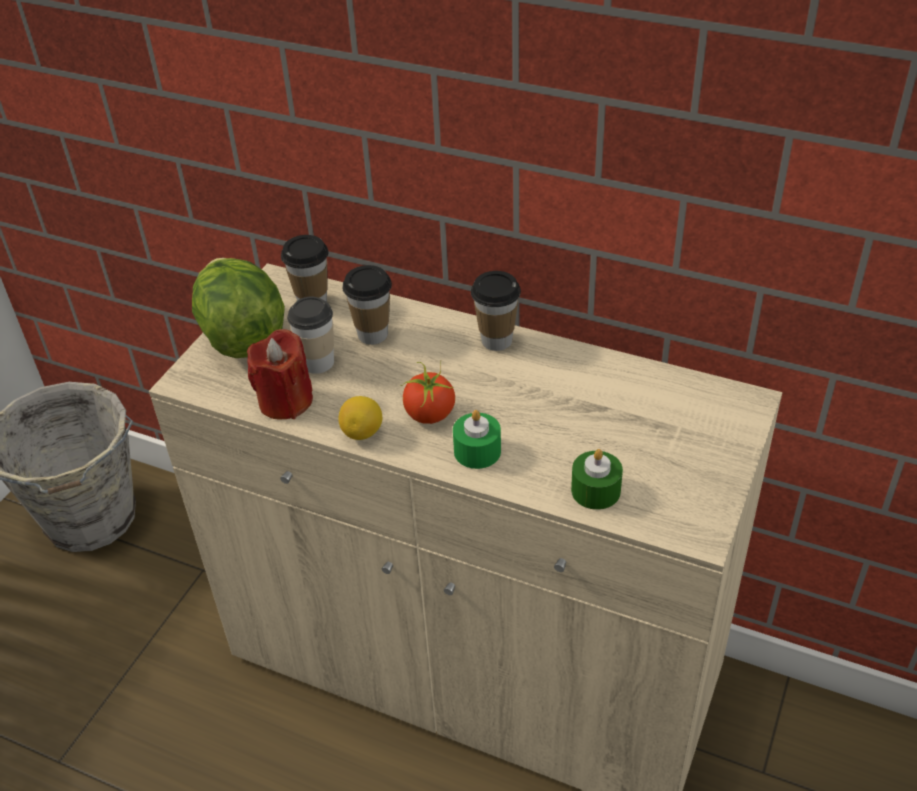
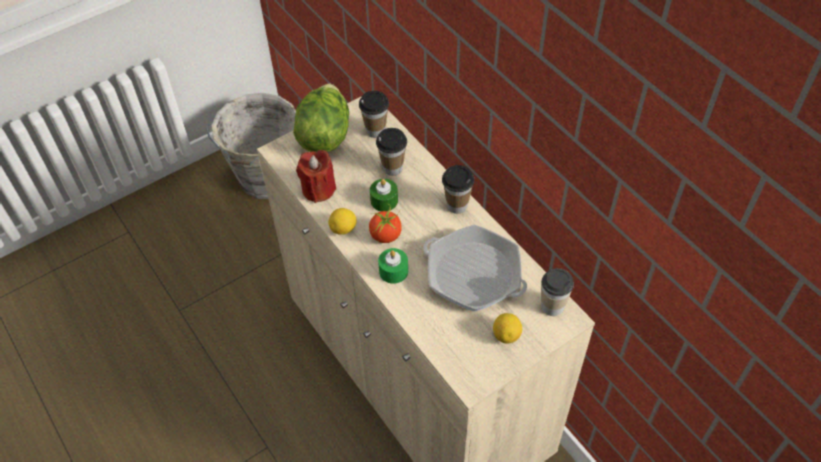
camera: 30 degrees right, 10 degrees up
(317, 362) = (351, 172): cup -> cup (552, 306)
(587, 407) = (473, 274): none -> frying pan
(595, 490) = (437, 328): green candle -> green candle (384, 200)
(691, 456) = (506, 335): none -> lemon

